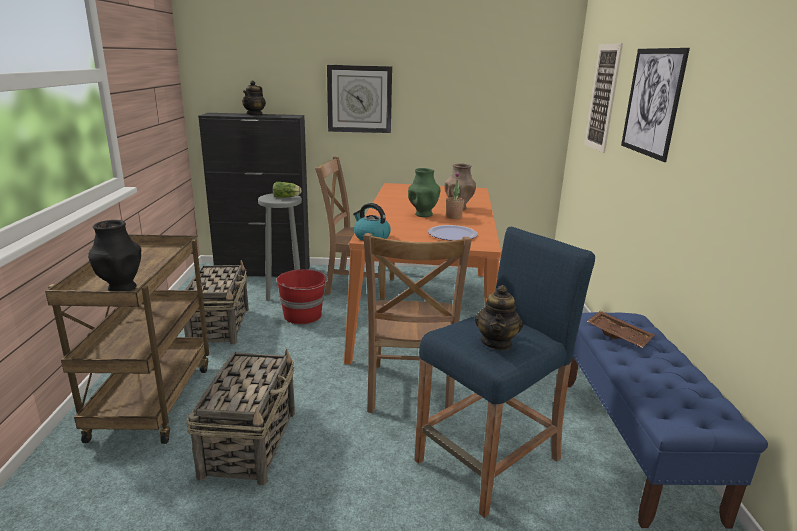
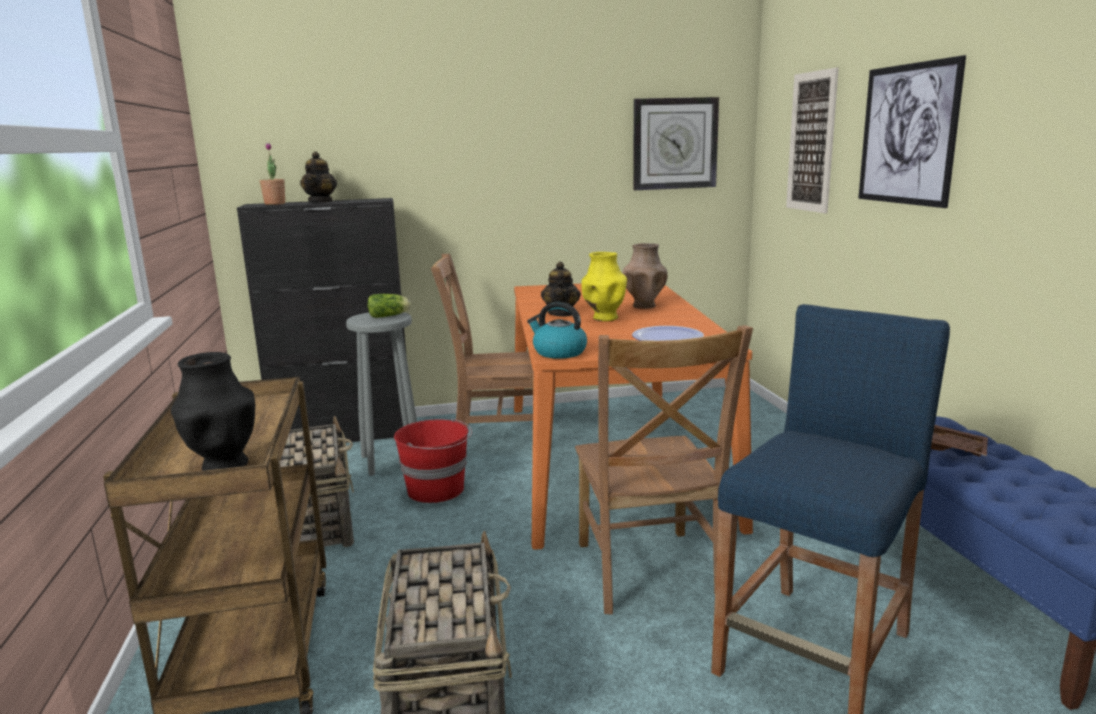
camera: 10 degrees left, 5 degrees down
(359, 99) = (470, 170): wall clock -> wall clock (674, 144)
(423, 215) = (604, 318): green vase -> yellow vase
(454, 217) = (648, 317): potted plant -> potted plant (275, 204)
(497, 342) = (840, 468): teapot -> teapot (561, 314)

